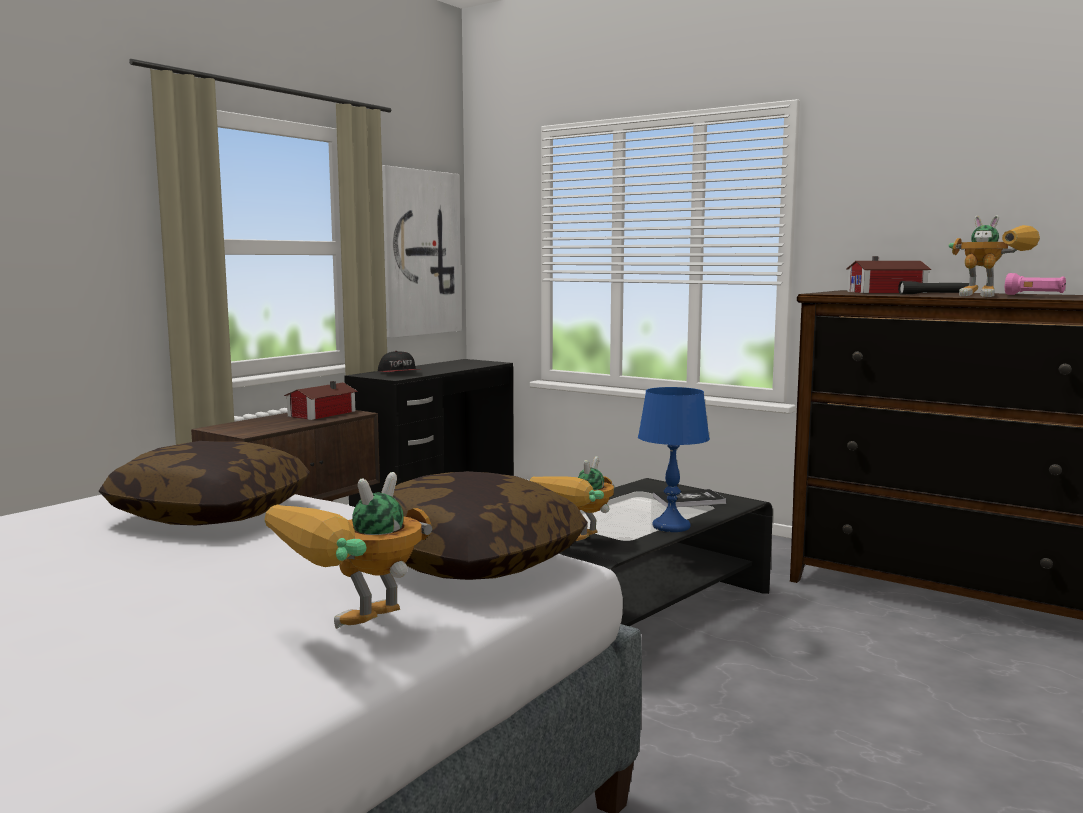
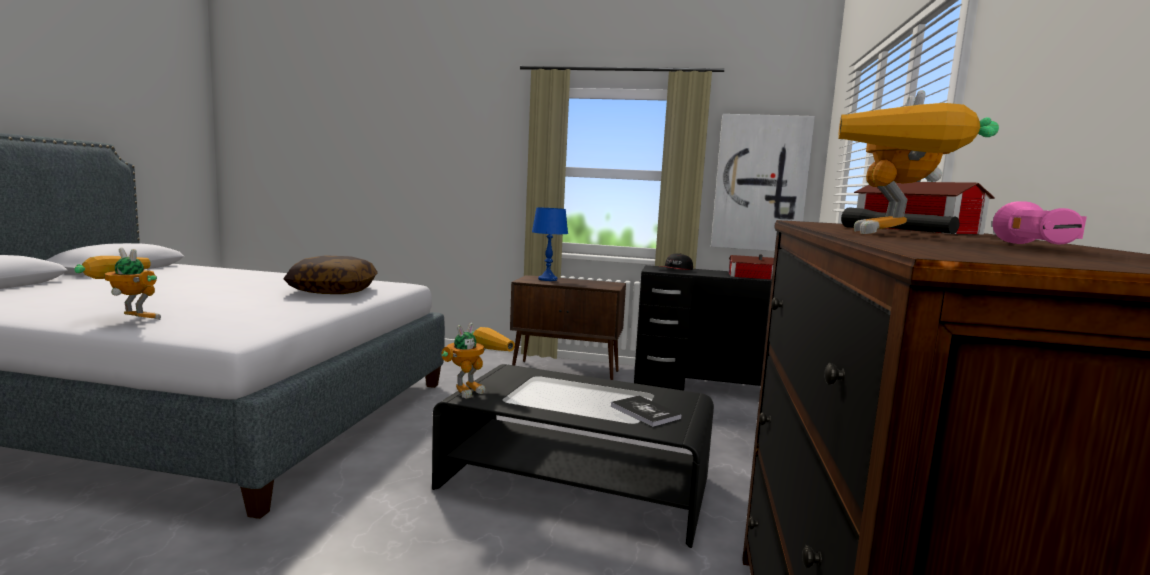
camera: 65 degrees right, 0 degrees up
(319, 414) = (597, 284): toy house -> toy house (749, 276)
(469, 561) = (237, 324): pillow -> none
(579, 546) = (475, 389): toy robot -> toy robot turned 120 degrees clockwise
(671, 526) = (553, 411): blue table lamp -> blue table lamp (548, 279)

